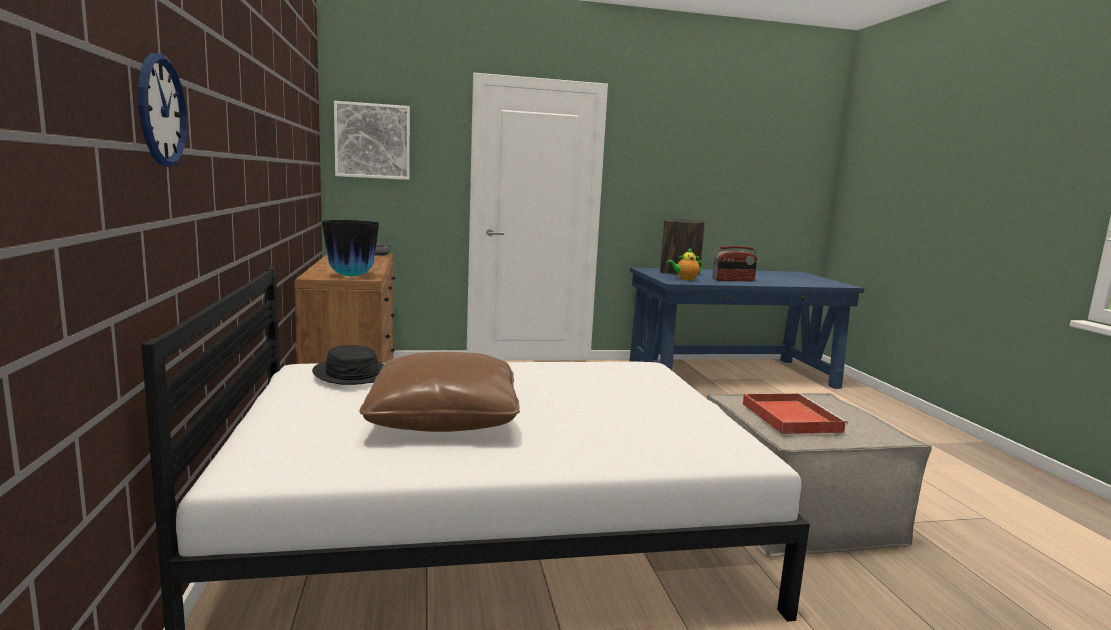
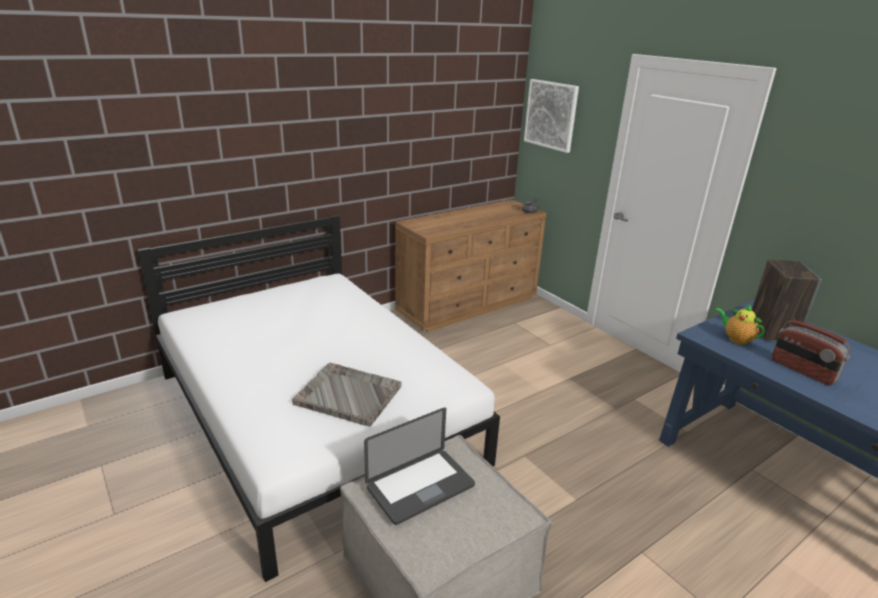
camera: 65 degrees right, 15 degrees up
(161, 111) = (175, 148): wall clock -> none
(351, 276) = (427, 228): vase -> none
(351, 374) = (326, 292): black hat -> none
(444, 418) = (276, 337): brown pillow -> none
(632, 406) = (347, 395): none -> grey tray
(789, 417) = (420, 487): red tray -> laptop

